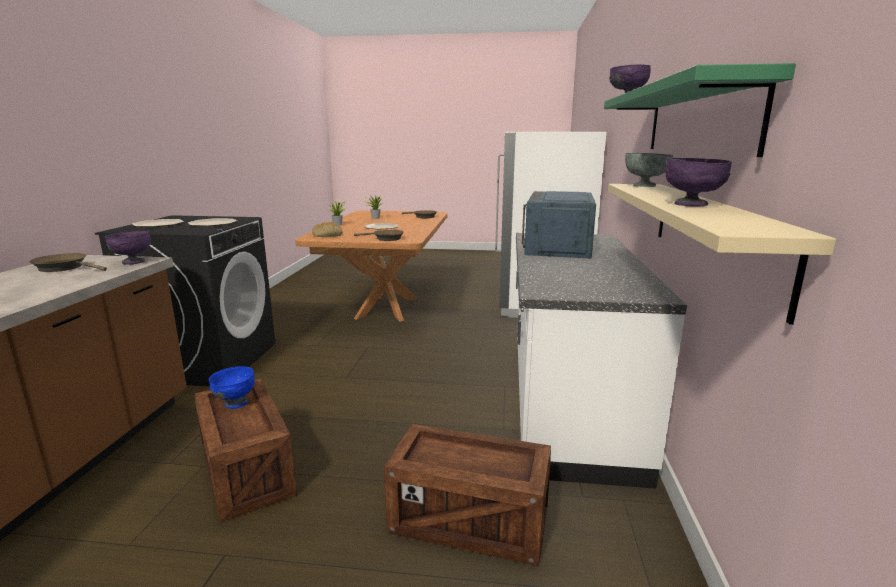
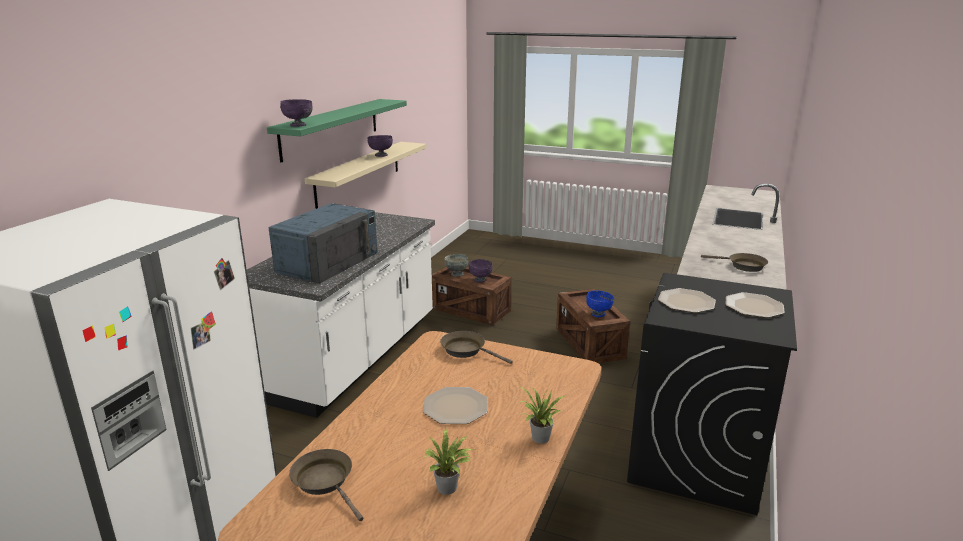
camera: 165 degrees left, 5 degrees up
(132, 262) = (700, 269): purple bowl -> purple bowl (480, 280)
(327, 235) = (555, 378): bread -> none
(645, 186) = (329, 174): grey bowl -> grey bowl (456, 274)

